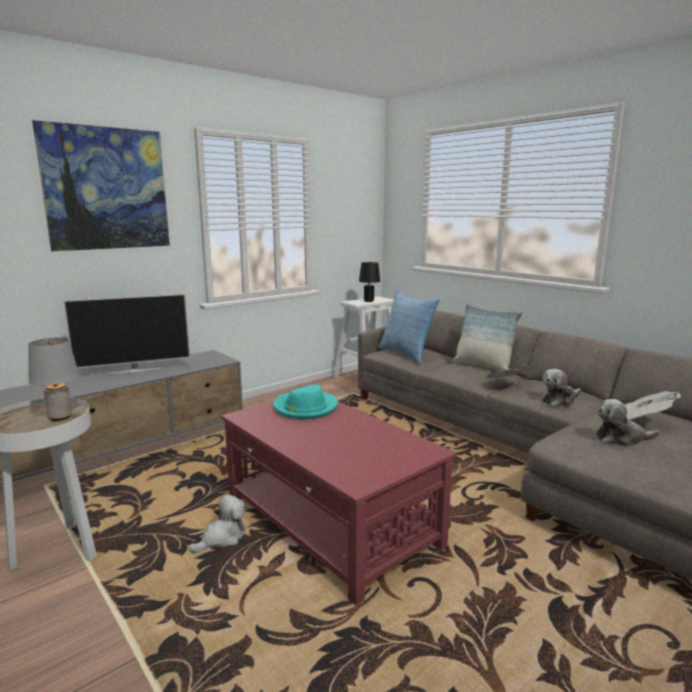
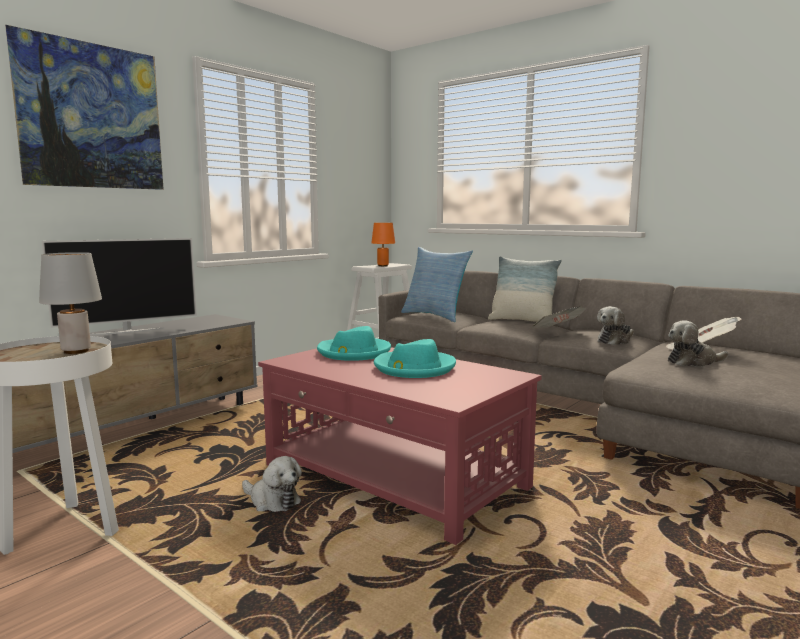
camera: 10 degrees left, 5 degrees down
(222, 538) = (272, 501): plush toy -> plush toy turned 90 degrees clockwise
(346, 434) = (414, 368): none -> turquoise hat
(369, 301) = (383, 265): black table lamp -> orange table lamp

